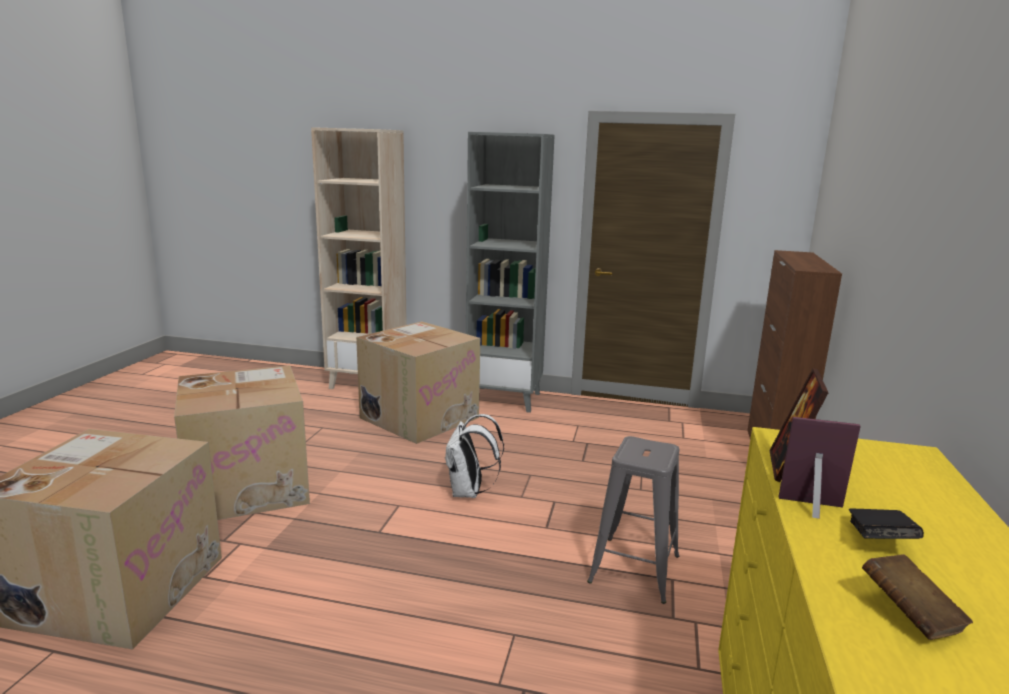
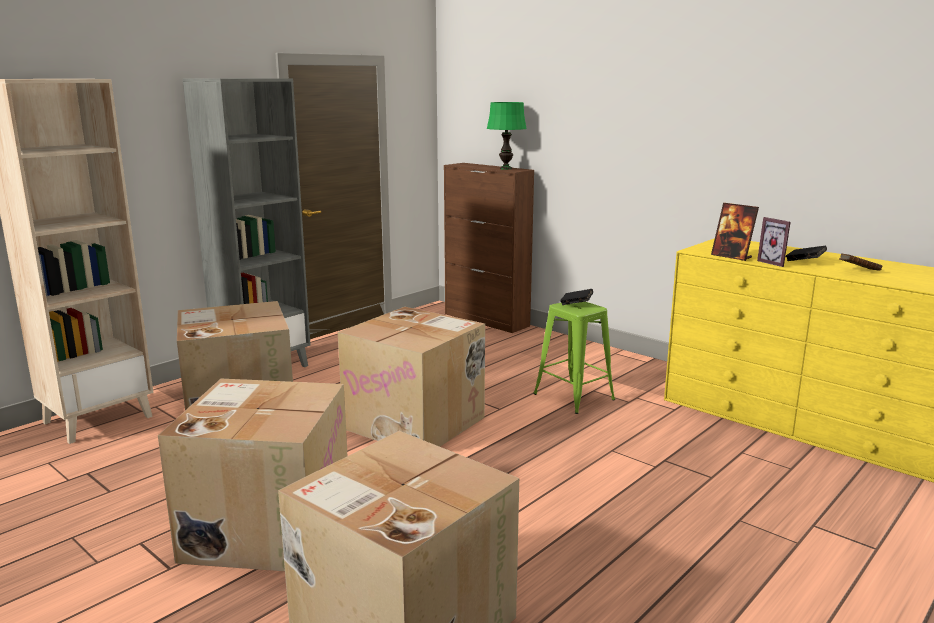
camera: 60 degrees left, 0 degrees up
(469, 492) = (417, 423): white backpack -> cardboard box
(634, 569) = (574, 397): grey stool -> green stool
(653, 449) = (576, 304): none -> black book
(811, 265) = (505, 168): none -> green table lamp
(813, 510) = (775, 262): picture frame -> picture frame turned 75 degrees counterclockwise

